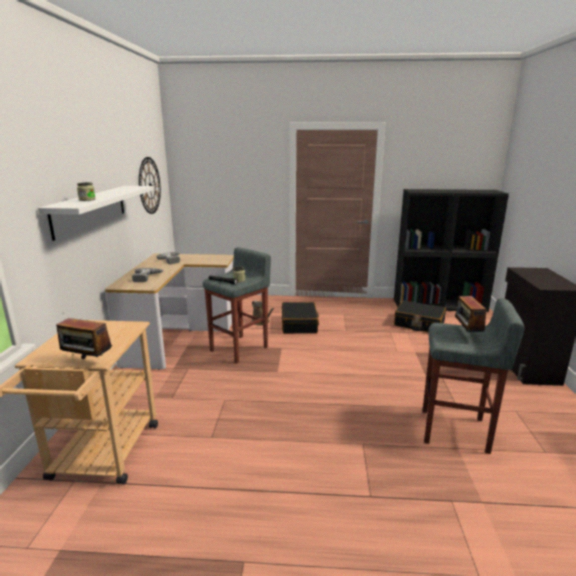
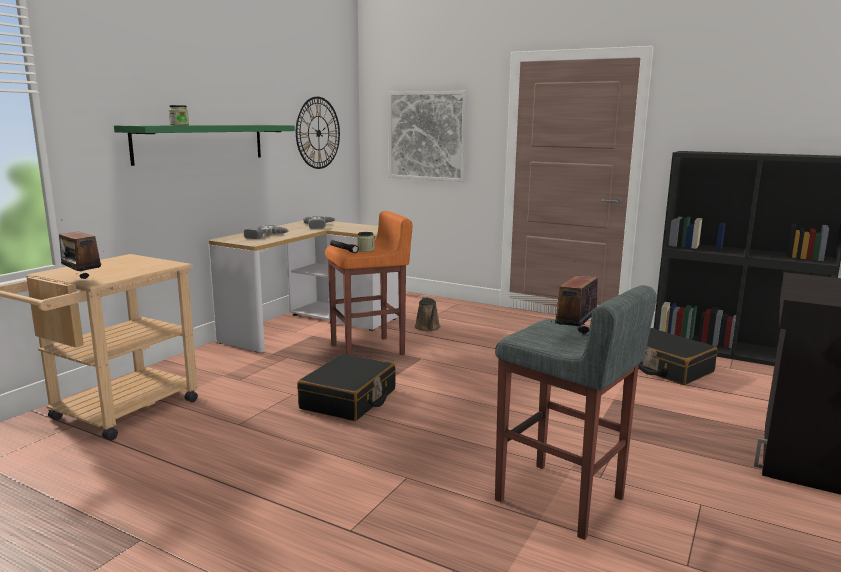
camera: 25 degrees right, 5 degrees down
(91, 209) = (201, 143): white shelf -> green shelf
(227, 182) = (427, 136): none -> picture
(240, 349) = (369, 350): grey stool -> orange stool
(299, 324) = (476, 338): black suitcase -> black suitcase (349, 400)

